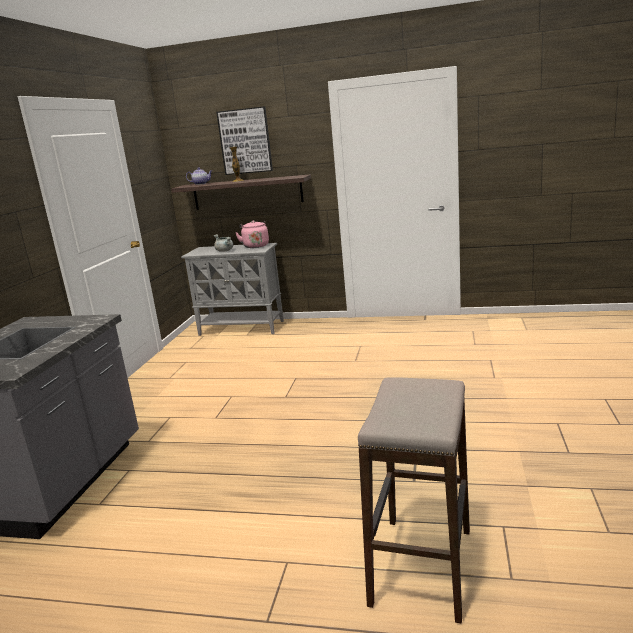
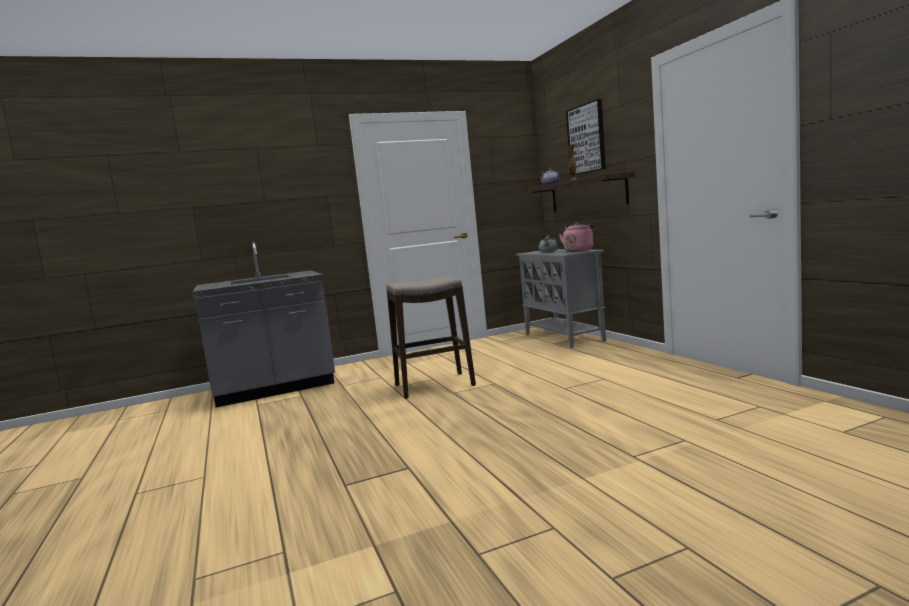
camera: 55 degrees right, 10 degrees down
(421, 567) = (206, 529): stool -> stool (434, 385)

